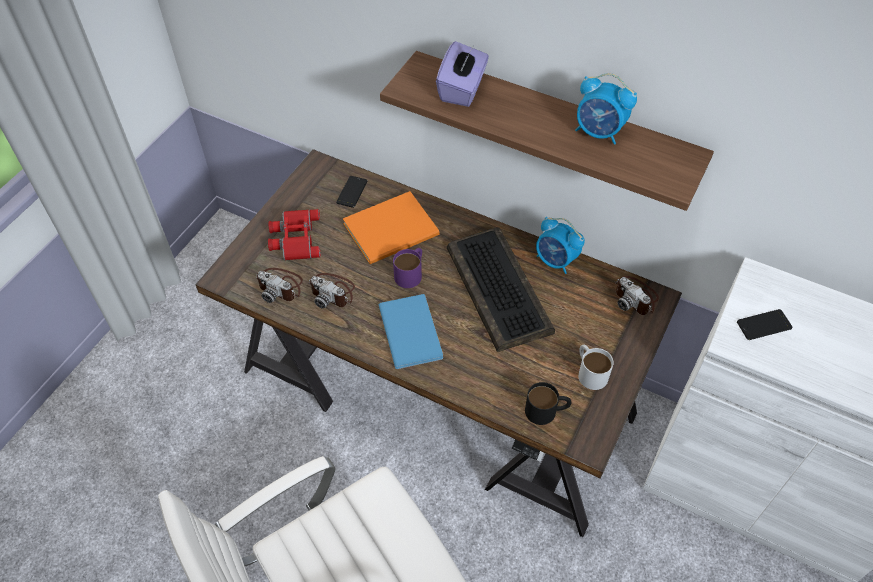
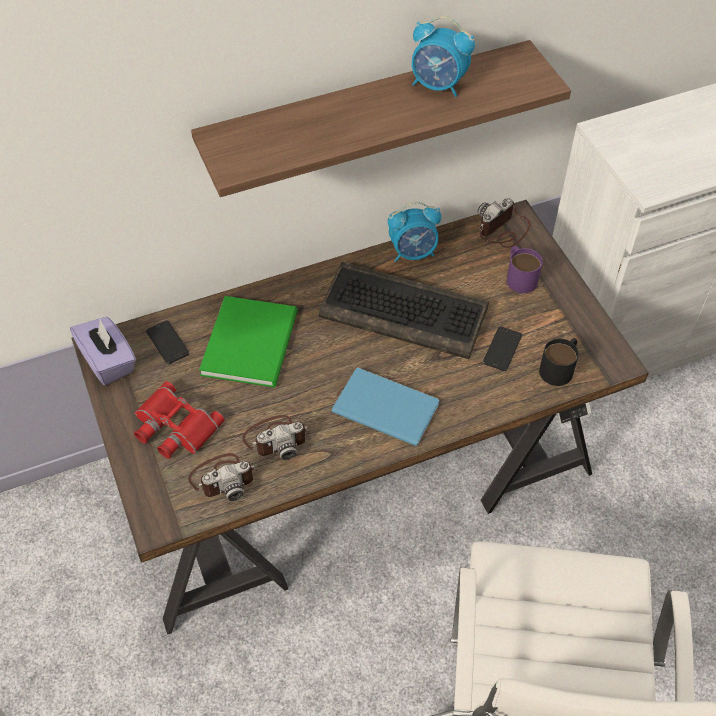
camera: 50 degrees left, 0 degrees up
(394, 230) = (253, 341): orange book -> green book
(411, 273) = (318, 362): purple mug -> purple mug (519, 276)
(462, 89) = (284, 132): purple tissue box -> purple tissue box (108, 361)
(590, 371) = (547, 311): white mug -> none
(599, 132) = (438, 85): alarm clock -> alarm clock turned 45 degrees clockwise
(635, 297) = (503, 230): camera -> camera turned 135 degrees clockwise
(764, 325) = (651, 160): phone -> phone (502, 349)

